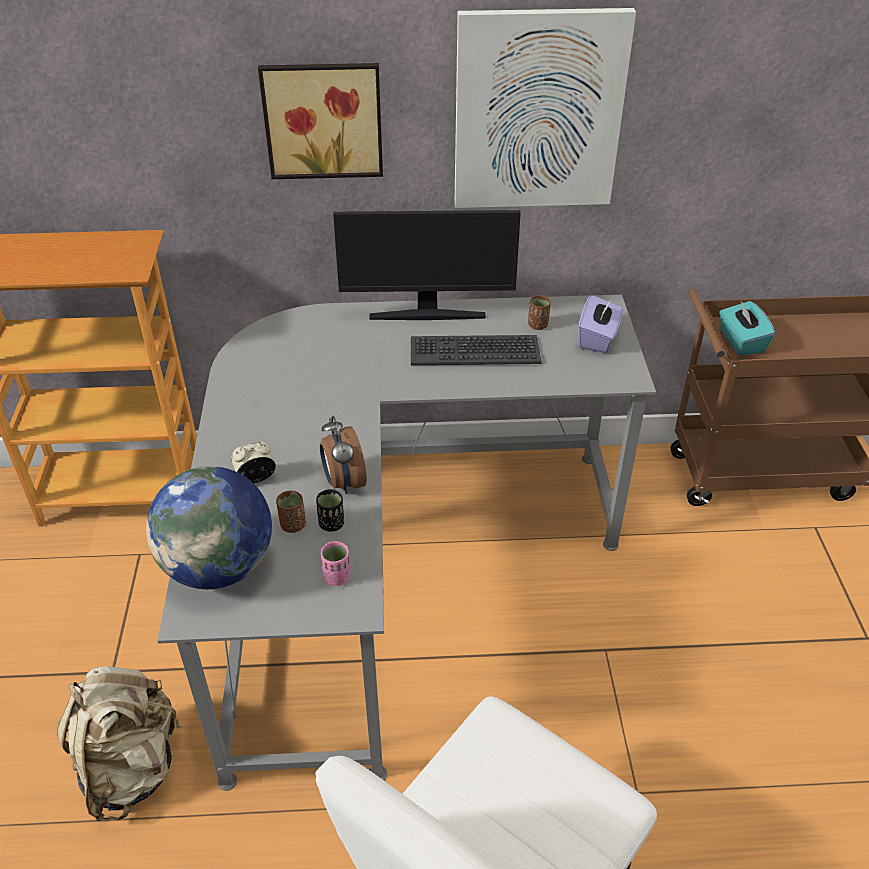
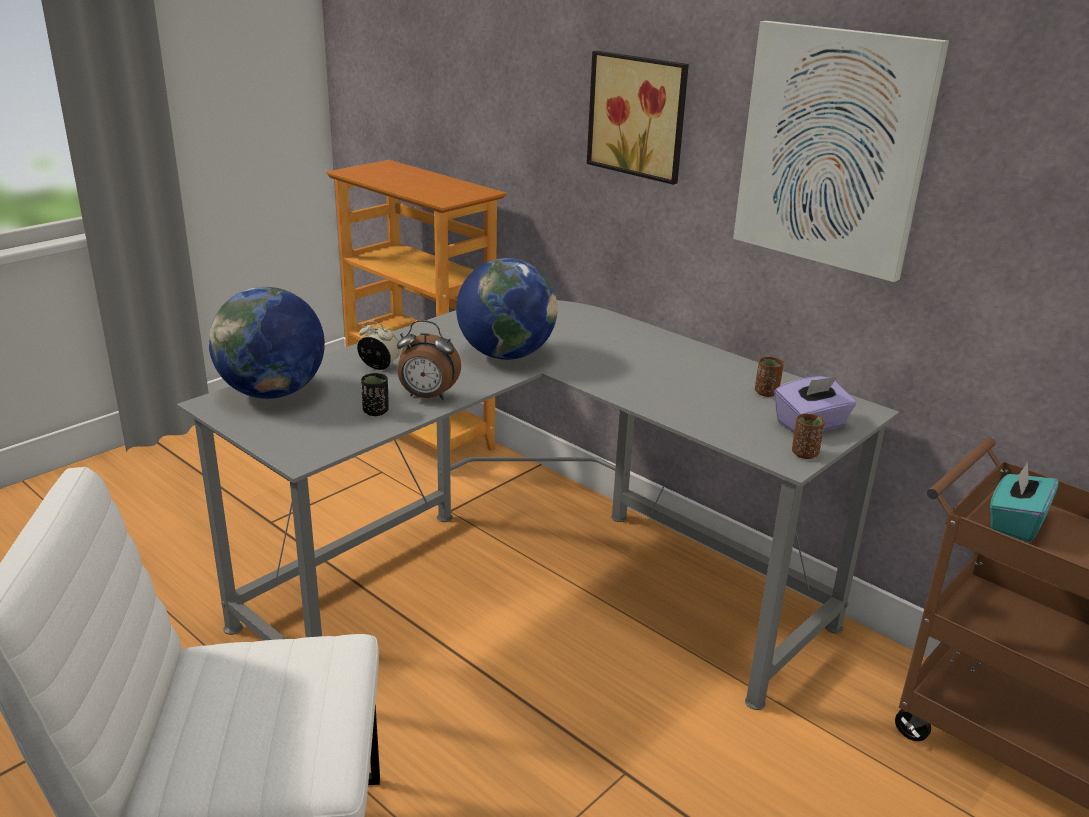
camera: 45 degrees right, 15 degrees down
(131, 768) = (200, 578): beige backpack -> none
(293, 525) = (352, 399): brown cup -> brown cup (804, 454)
(328, 400) = (506, 355): none -> globe
(337, 577) = (323, 437): pink cup -> none
(343, 482) = (427, 397): alarm clock -> alarm clock turned 105 degrees counterclockwise
(427, 314) = (678, 347): monitor -> none
(475, 351) = (675, 381): keyboard -> none

